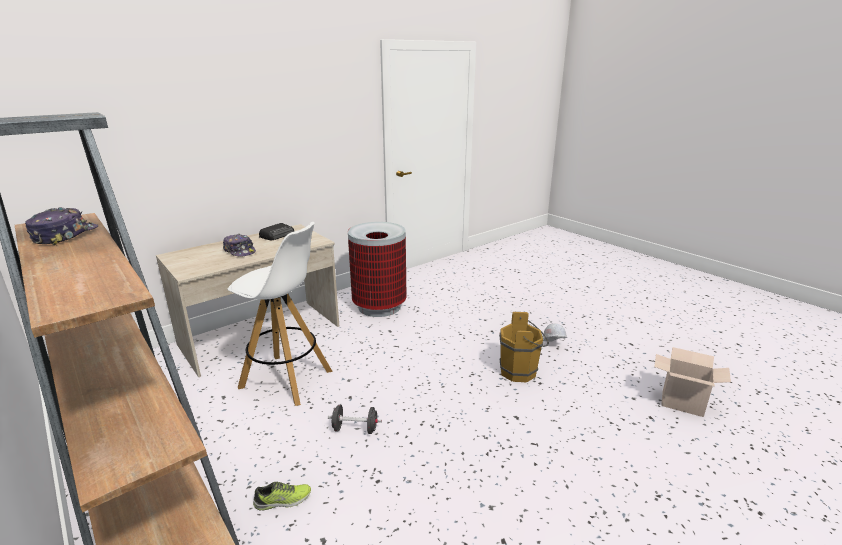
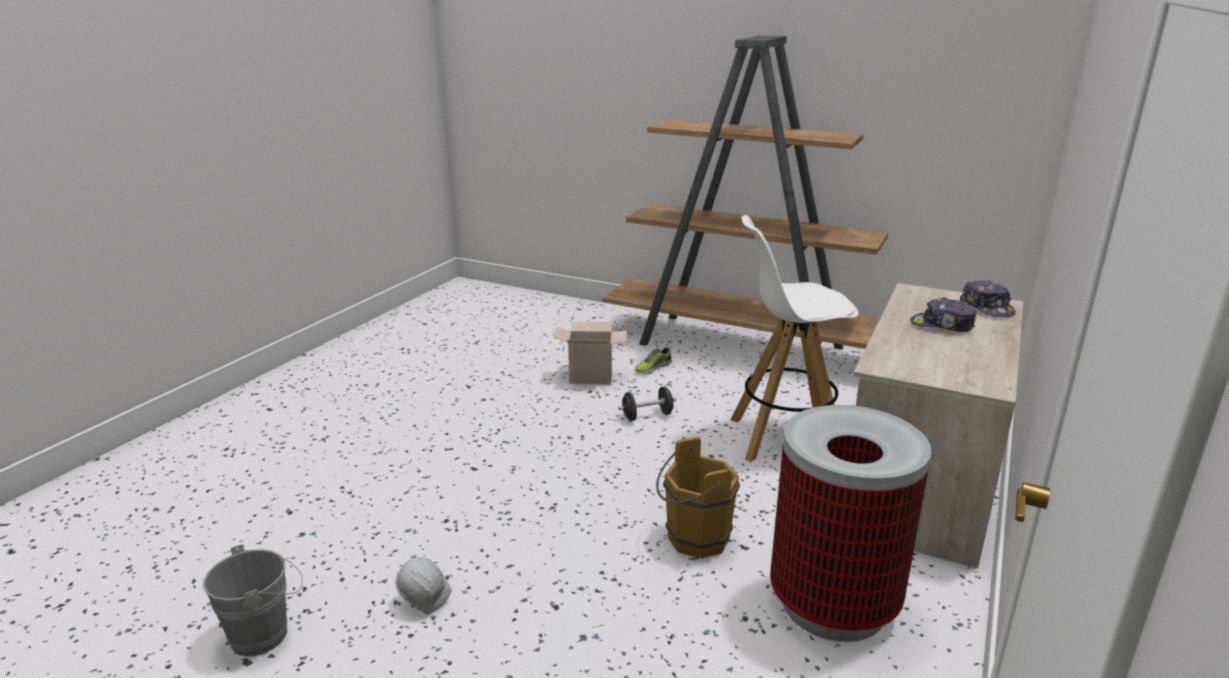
camera: 155 degrees right, 0 degrees up
(65, 235) = (798, 133): cap -> cap (987, 307)
(278, 235) = (975, 364): radio -> none
(521, 372) = (478, 530): brown bucket -> brown bucket (693, 540)
(627, 351) = (266, 634): none -> grey bucket
(680, 404) = (228, 544): cardboard box -> cardboard box (592, 376)

